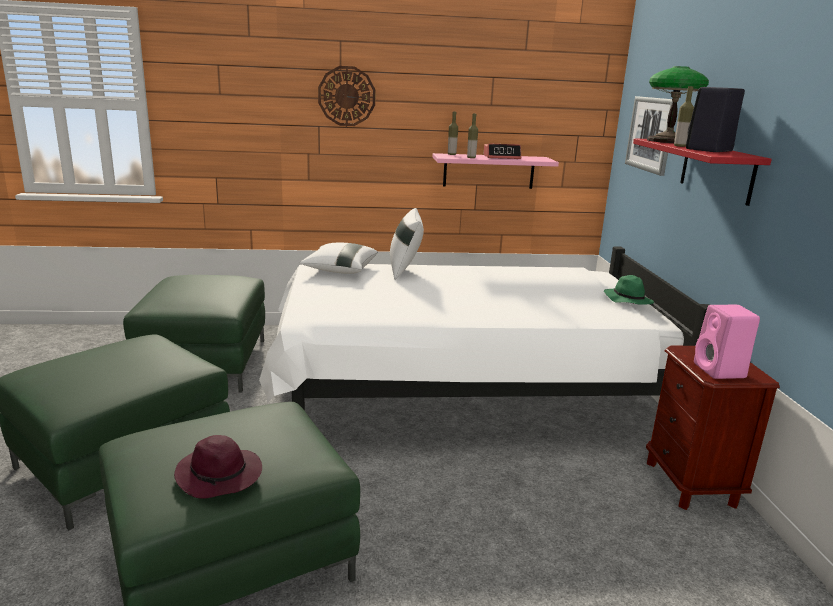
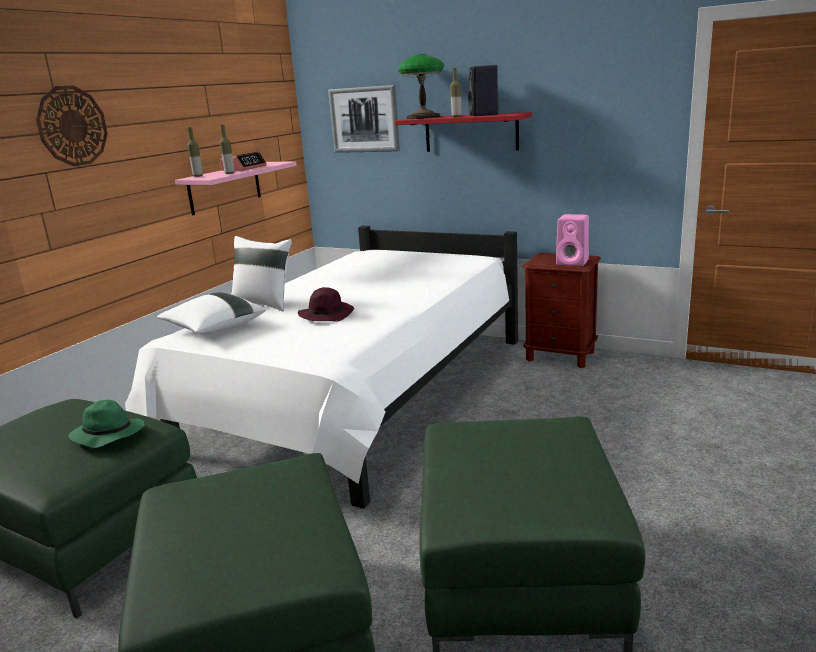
camera: 55 degrees left, 0 degrees up
(220, 476) = (566, 467): purple hat -> purple hat (327, 315)
(627, 300) = (442, 254): green hat -> green hat (107, 434)

